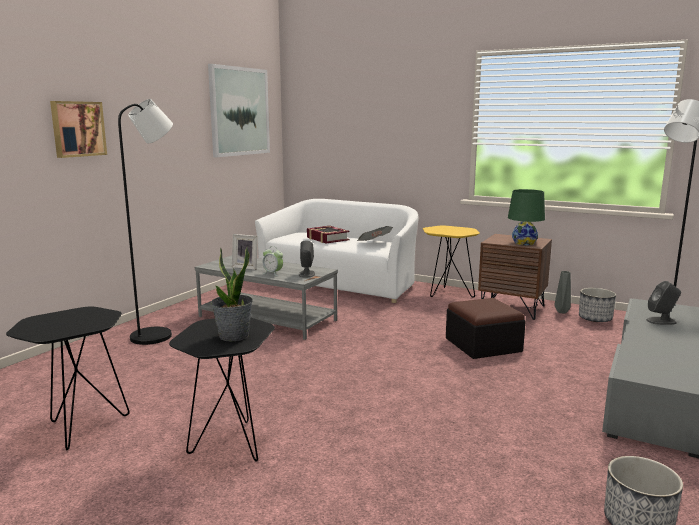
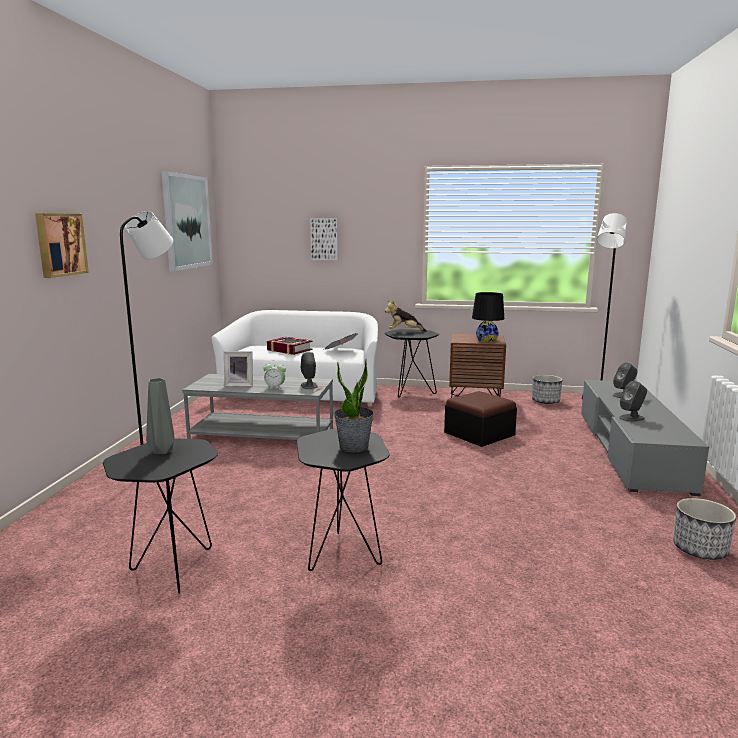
camera: 20 degrees left, 0 degrees up
(375, 129) = (324, 239): none -> picture
(444, 228) = (404, 332): none -> plush toy
(447, 293) = (410, 393): yellow side table -> black side table
(524, 243) = (486, 340): green table lamp -> black table lamp
(561, 311) = (515, 398): grey vase -> grey vase (162, 451)
(642, 348) = (631, 418): none -> grey speaker

